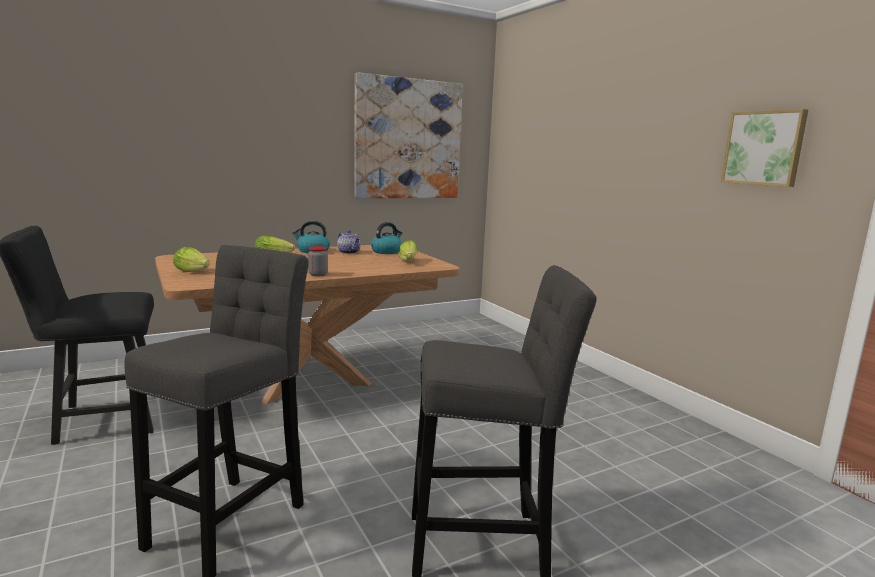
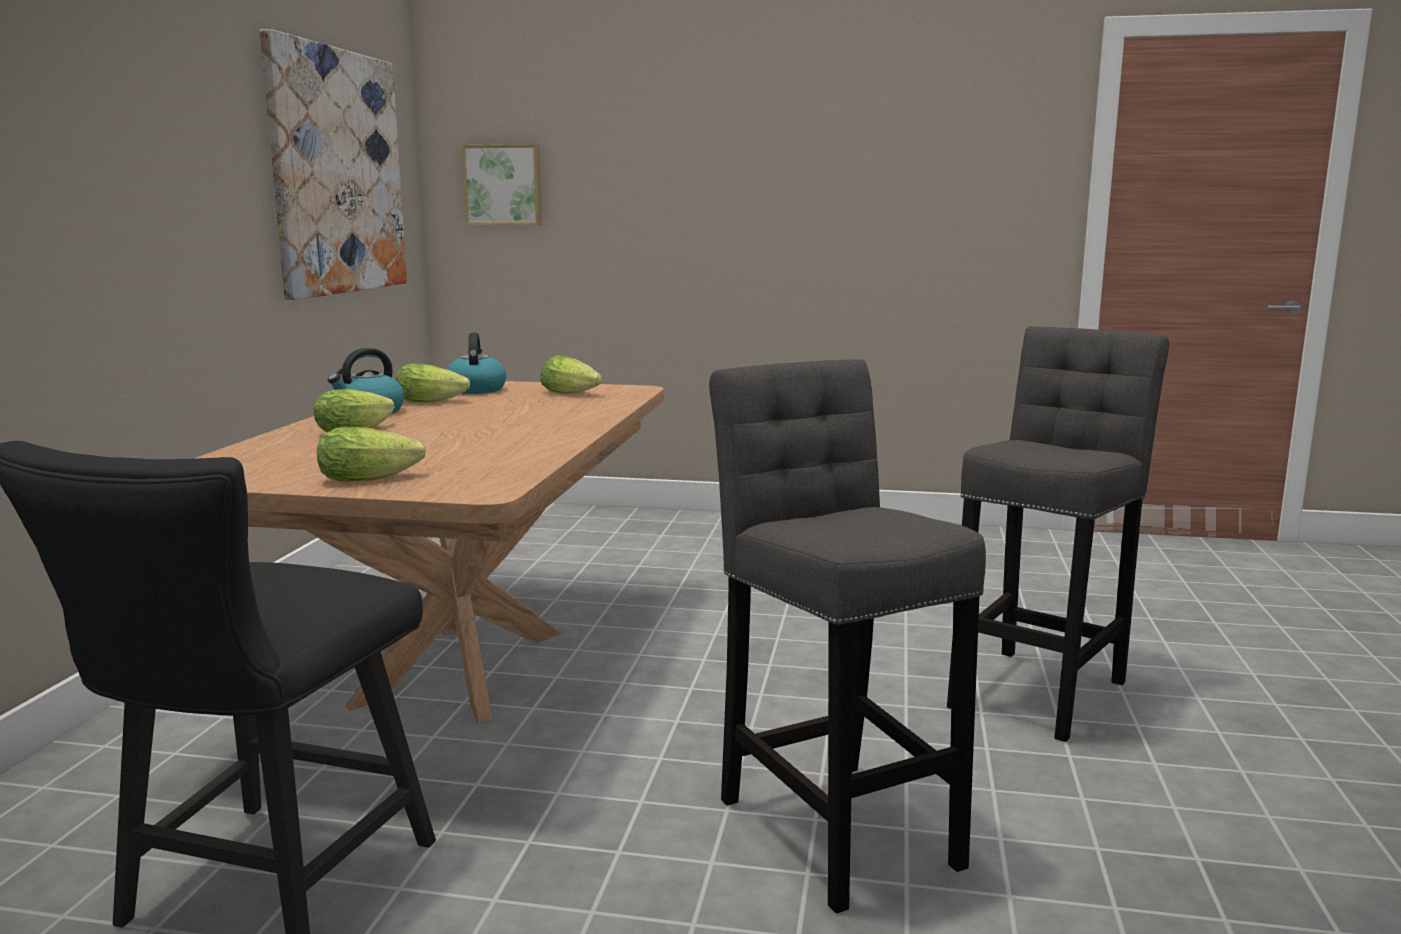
camera: 50 degrees left, 0 degrees up
(318, 274) = (566, 432): jar -> none
(349, 252) = (434, 401): teapot -> lettuce
(764, 148) = (962, 177): picture -> picture (503, 185)

